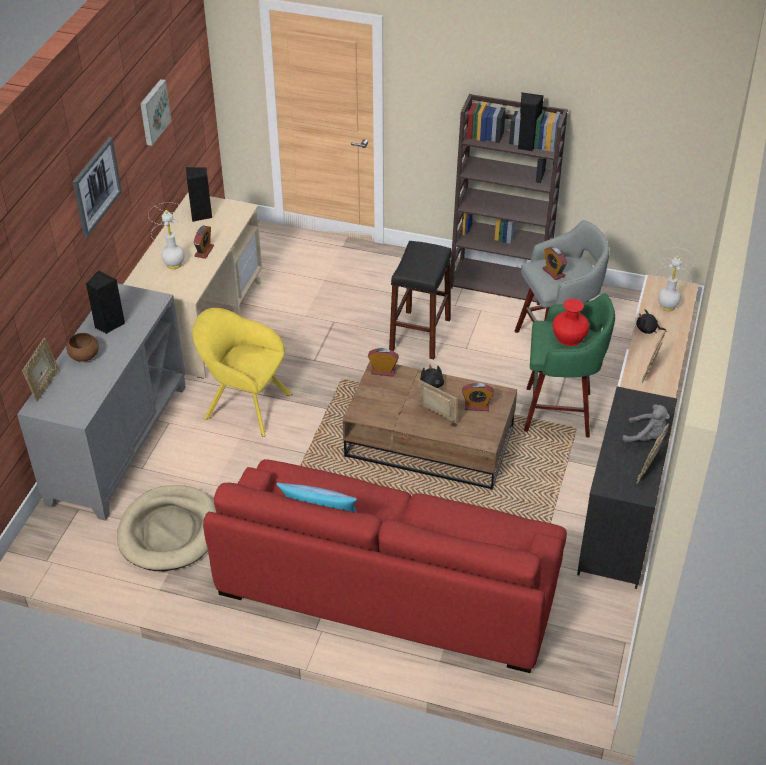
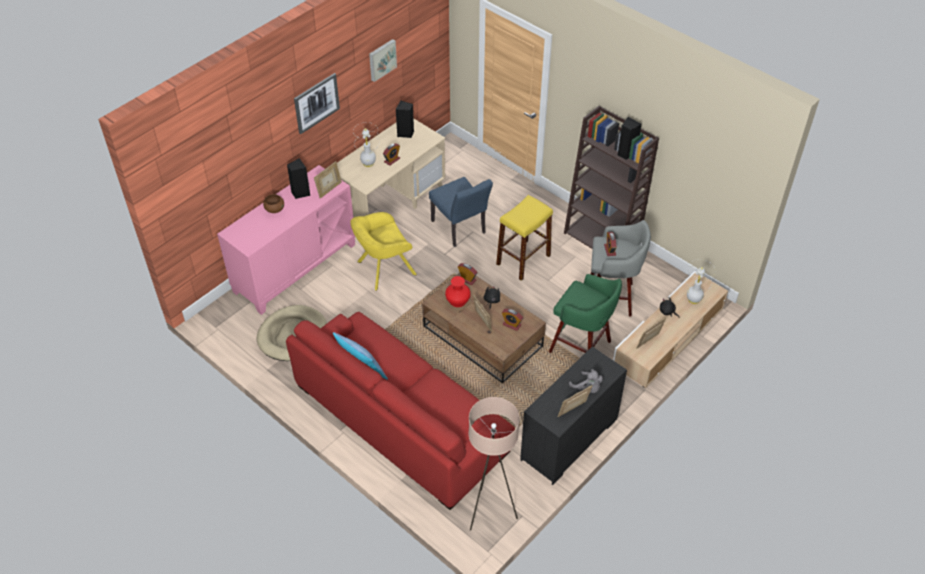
camera: 25 degrees right, 5 degrees up
(45, 385) = (242, 221): picture frame -> picture frame (329, 190)
(117, 443) = (295, 267): grey cabinet -> pink cabinet
(244, 404) = (383, 269): yellow armchair -> yellow armchair turned 75 degrees counterclockwise
(316, 324) = (460, 229): none -> blue chair
(420, 334) = (523, 260): black stool -> yellow stool
(569, 337) = (588, 300): red vase -> red vase (457, 300)
(582, 655) = (489, 513): none -> beige floor lamp

